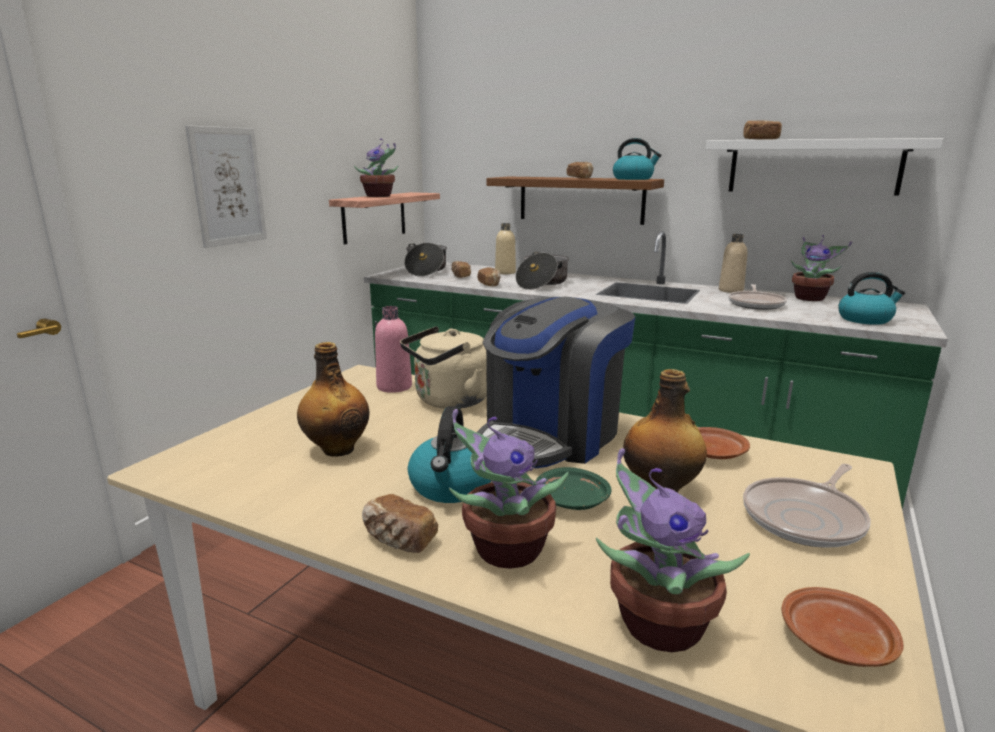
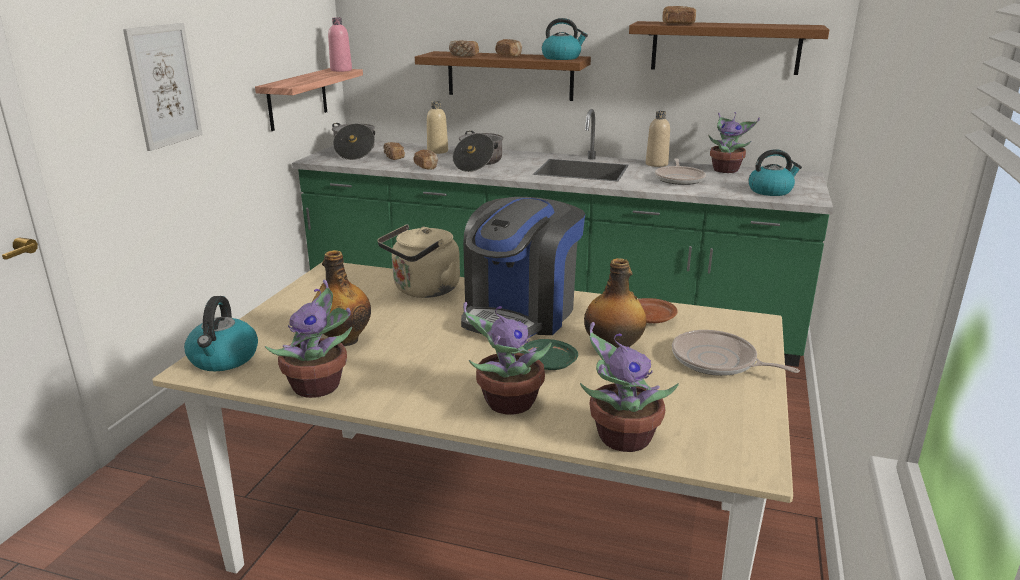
camera: 10 degrees left, 5 degrees up
(380, 196) = (305, 78): potted plant -> potted plant (319, 386)
(394, 387) = (369, 280): pink bottle -> pink bottle (341, 70)
(398, 540) = (425, 404): bread -> bread (463, 56)
(452, 486) = (452, 361): kettle -> kettle (224, 359)
(806, 518) = (717, 361): frying pan -> frying pan turned 90 degrees clockwise
(813, 167) = (725, 47): white shelf -> brown shelf
(835, 642) = (733, 435): brown plate -> none

